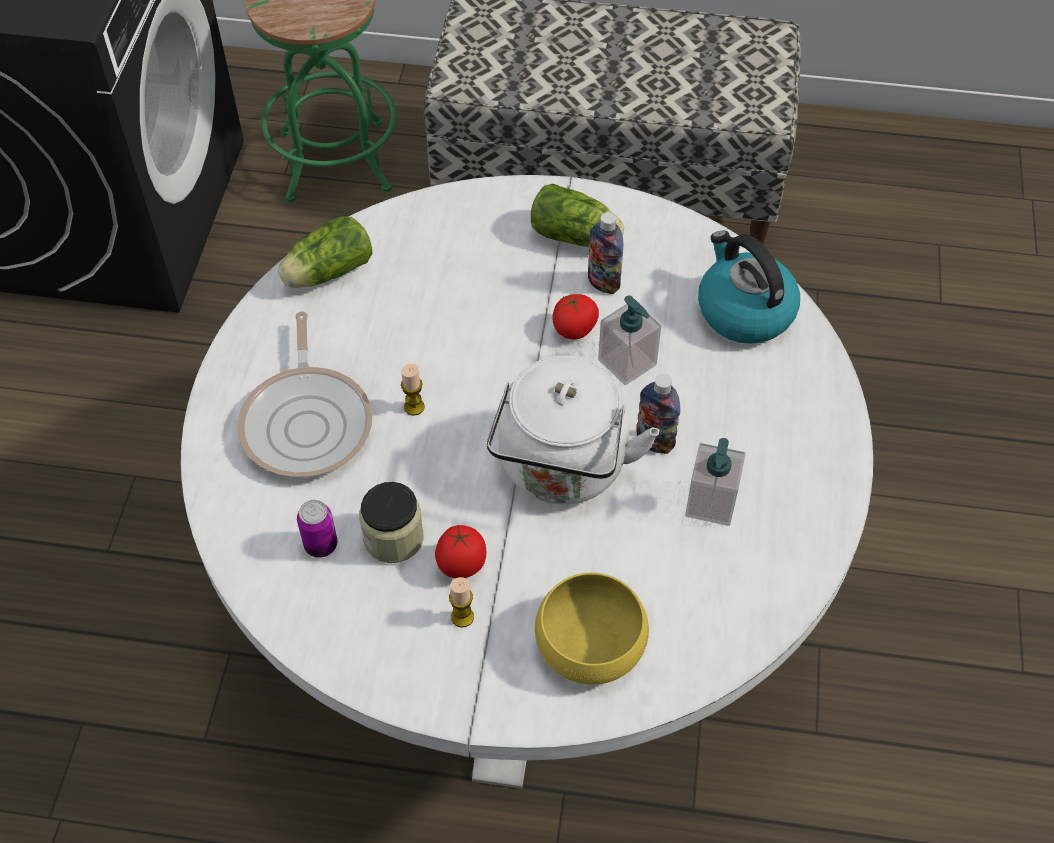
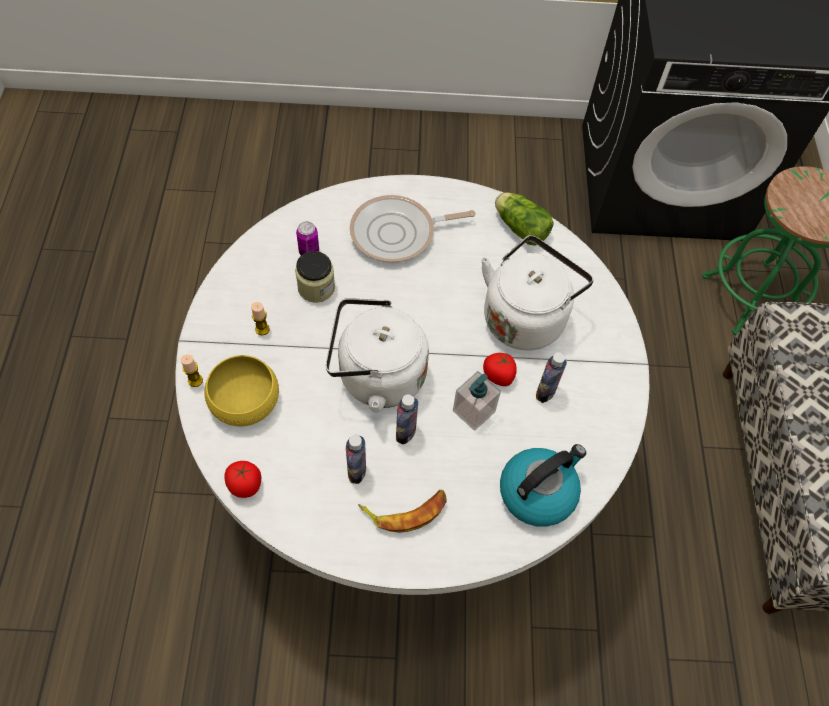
camera: 80 degrees right, 5 degrees up
(414, 407) = (416, 287): candle -> candle (195, 380)
(461, 565) = (298, 325): tomato -> tomato (245, 485)
(483, 287) = (525, 316): none -> white kettle
(577, 237) = (587, 372): lettuce -> none
(711, 503) = (357, 471): soap dispenser -> bottle
(769, 451) = (406, 511): none -> banana

